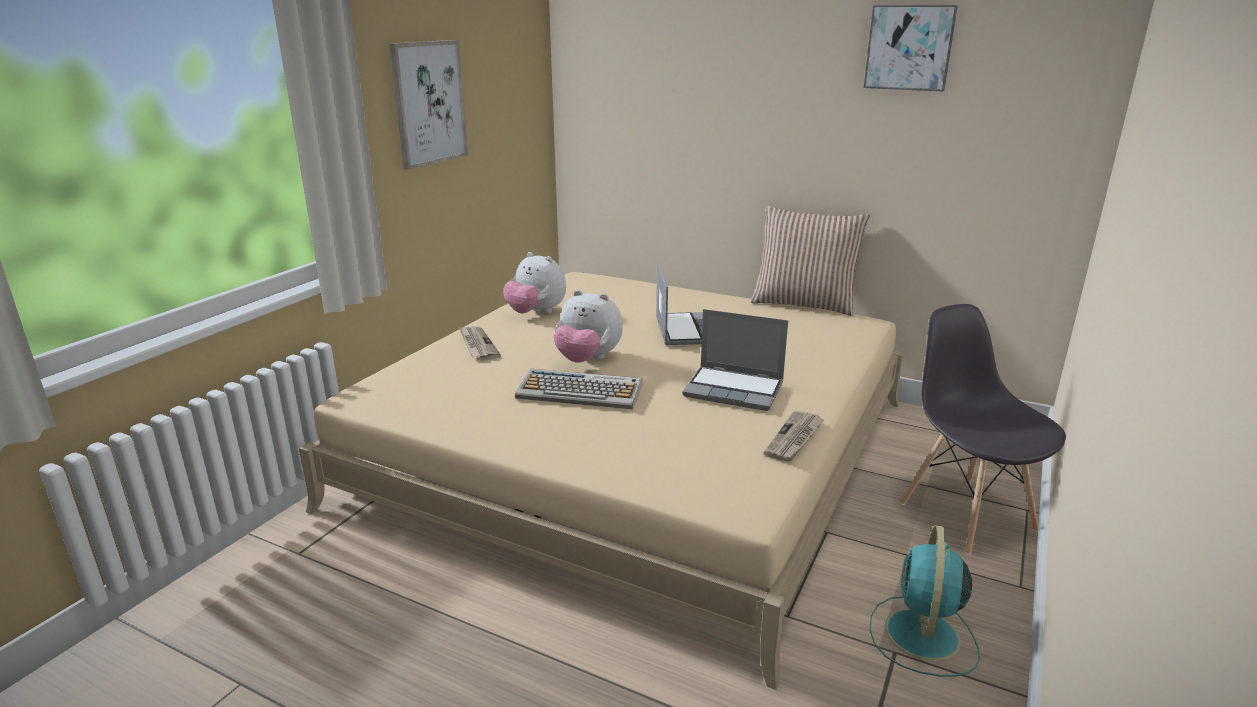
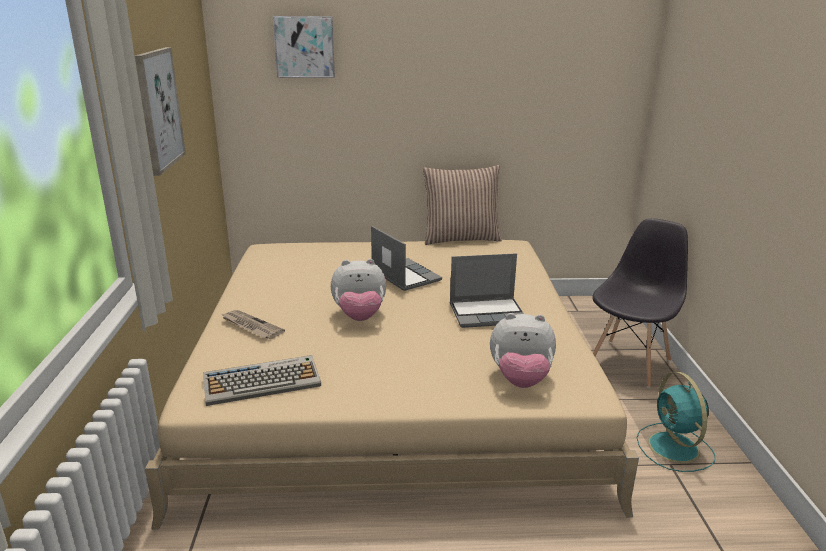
camera: 30 degrees left, 0 degrees up
(536, 313) = (267, 287): plush toy -> plush toy (520, 380)
(581, 391) = (384, 343): keyboard -> keyboard (263, 381)
(794, 439) = (562, 338): newspaper -> none
(909, 48) = (519, 42): picture -> picture (304, 47)
(966, 515) = (629, 362): grey chair -> grey chair turned 90 degrees clockwise

